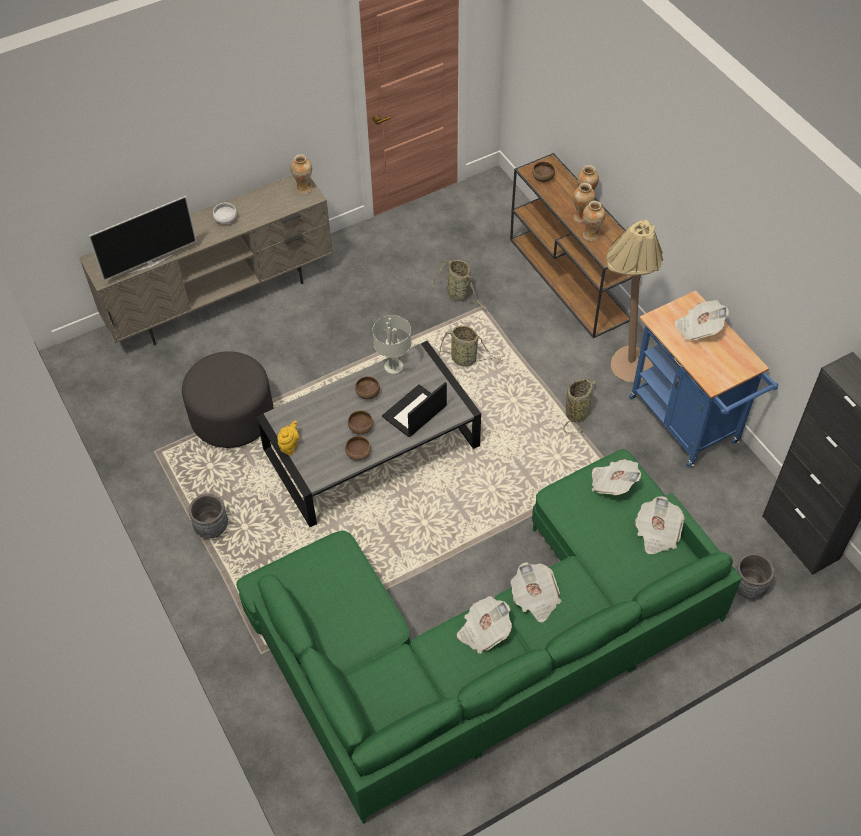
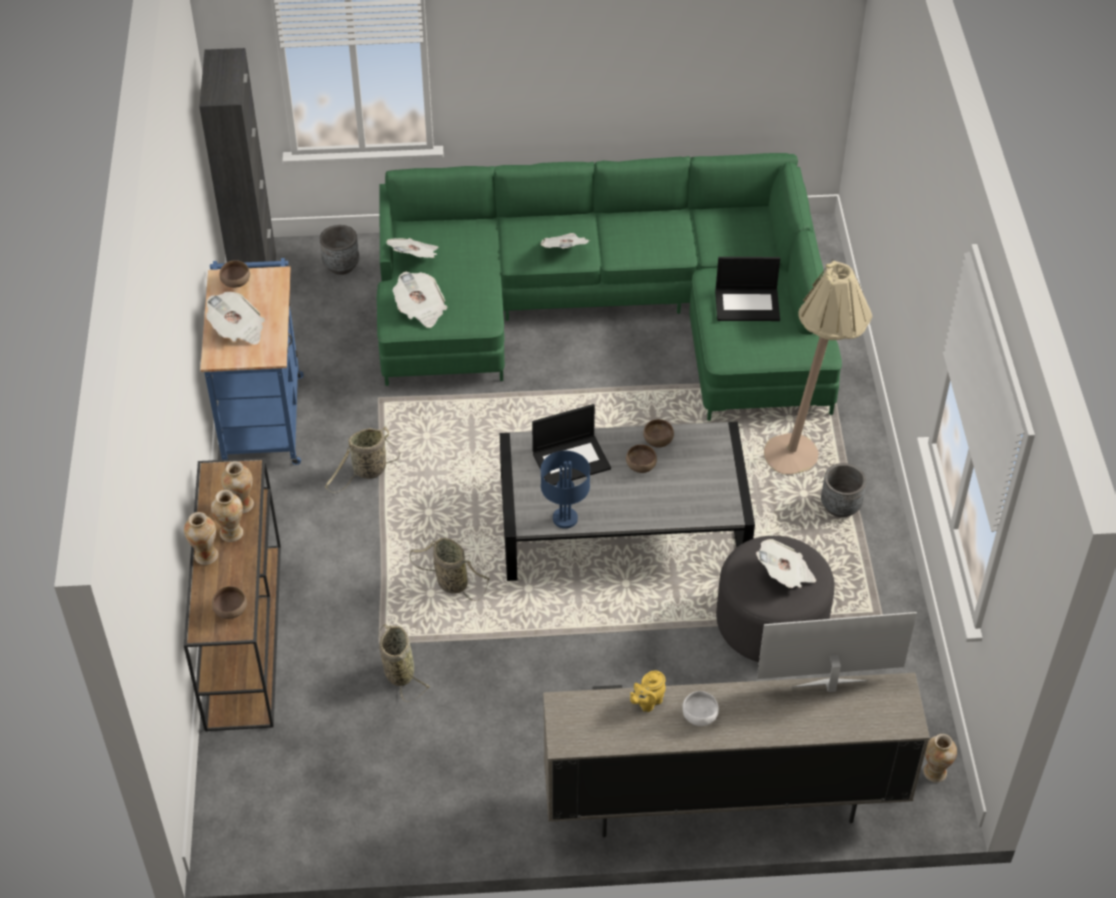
camera: 155 degrees left, 5 degrees down
(290, 446) = (730, 477): yellow teapot -> yellow teapot (647, 702)
(304, 189) = (566, 723): vase -> vase (935, 773)
(341, 608) = (748, 304): none -> laptop
(367, 393) = (613, 500): brown bowl -> brown bowl (236, 282)
(394, 367) = (564, 518): grey table lamp -> blue table lamp
(483, 631) = (627, 245): newspaper -> newspaper (785, 575)
(621, 366) = (277, 502): beige floor lamp -> beige floor lamp (804, 457)

